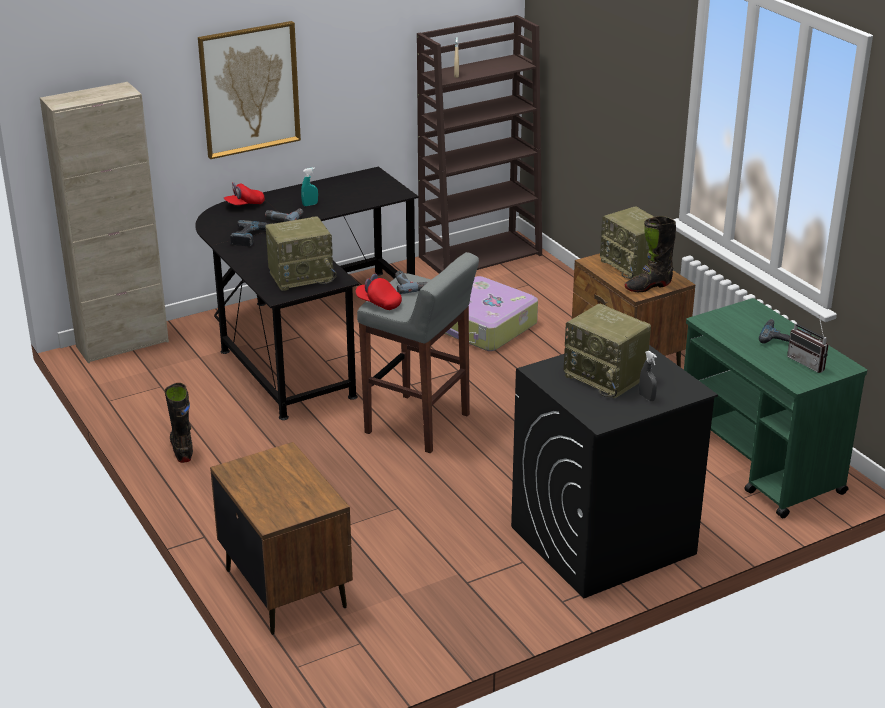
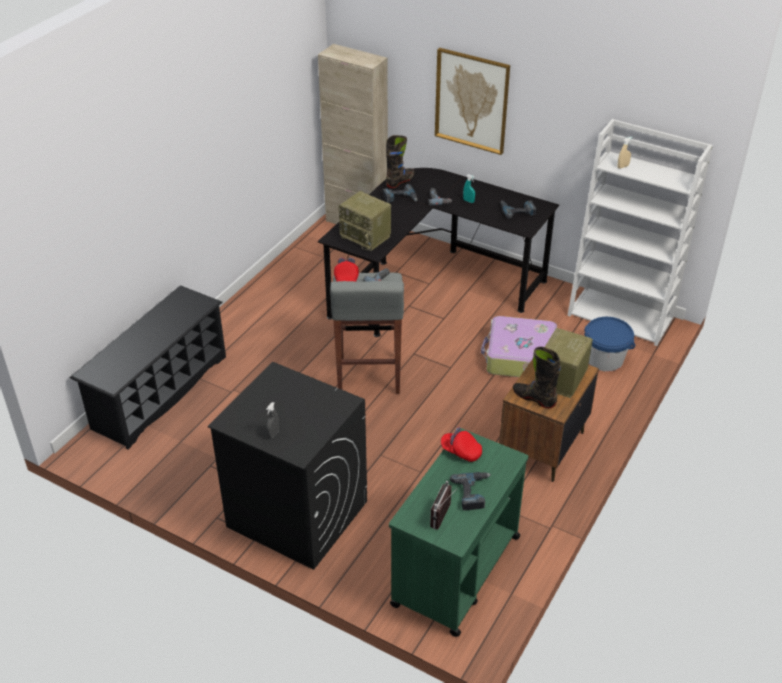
camera: 60 degrees right, 10 degrees up
(182, 449) = (265, 294): black boot -> black boot (400, 181)
(244, 205) = (441, 178): red cap -> red cap (461, 451)
(286, 588) = (160, 392): brown nightstand -> black shoe rack
(362, 187) = (517, 211): none -> power drill
(481, 255) = (621, 316): brown bookcase -> white bookcase
(534, 286) = (604, 359): none -> blue bucket
(606, 377) = (288, 406): radio -> none

